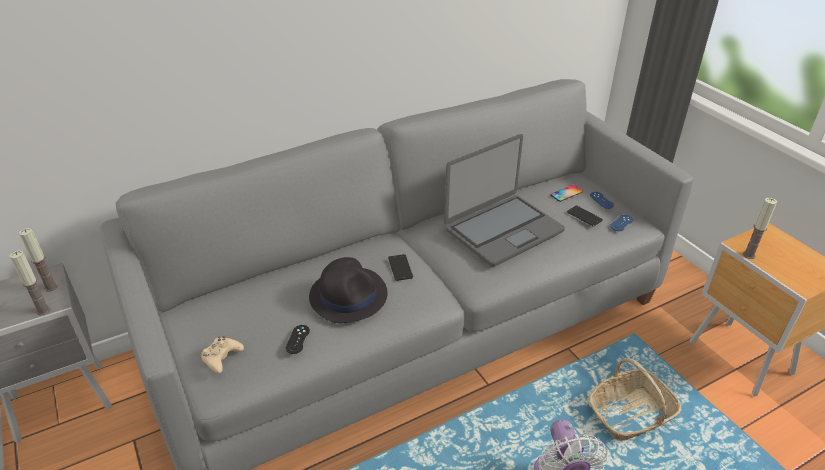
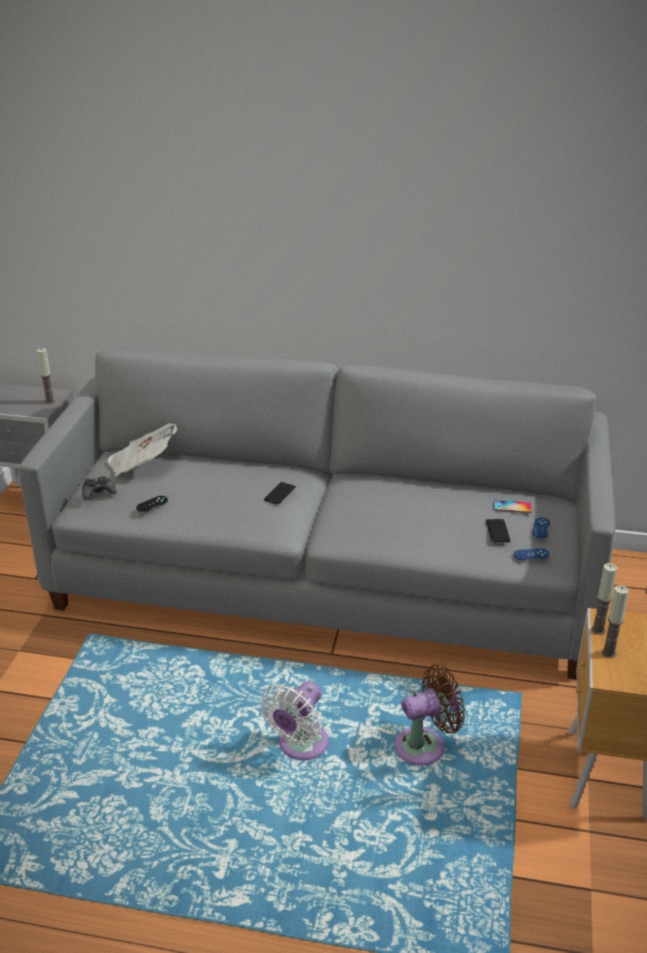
camera: 40 degrees right, 5 degrees down
(43, 310) = (31, 413): candle -> candle (608, 653)
(221, 357) = (98, 492): beige game controller -> black game controller
(231, 305) = (142, 464): none -> newspaper
(348, 295) = (218, 493): black hat -> none
(502, 230) = (401, 506): laptop -> none
(630, 414) = (425, 745): basket -> brown fan

